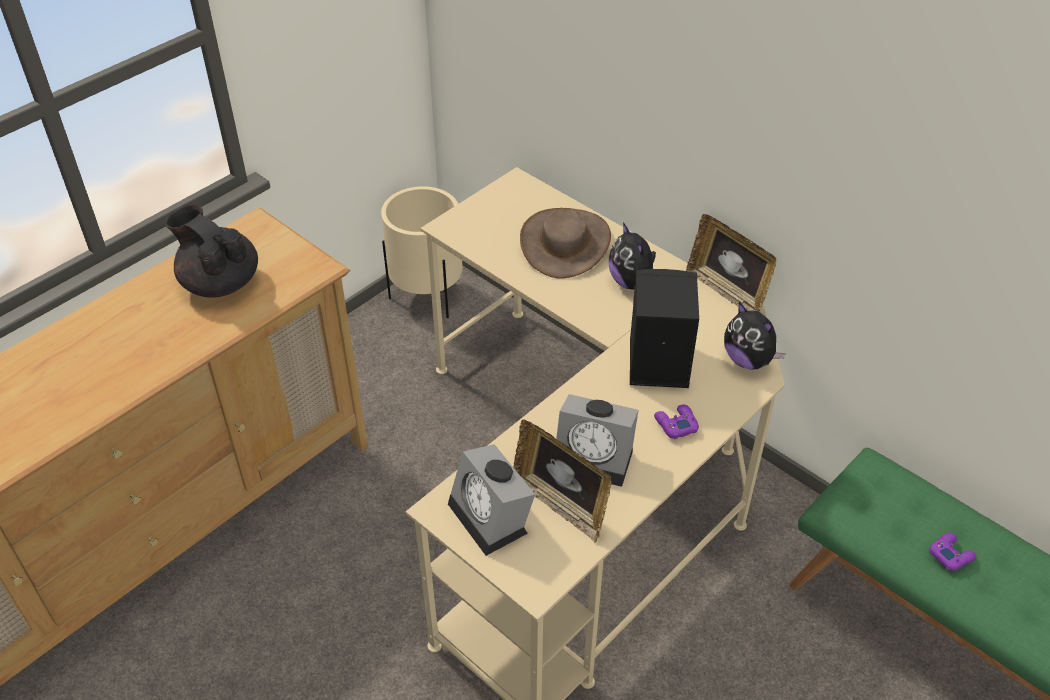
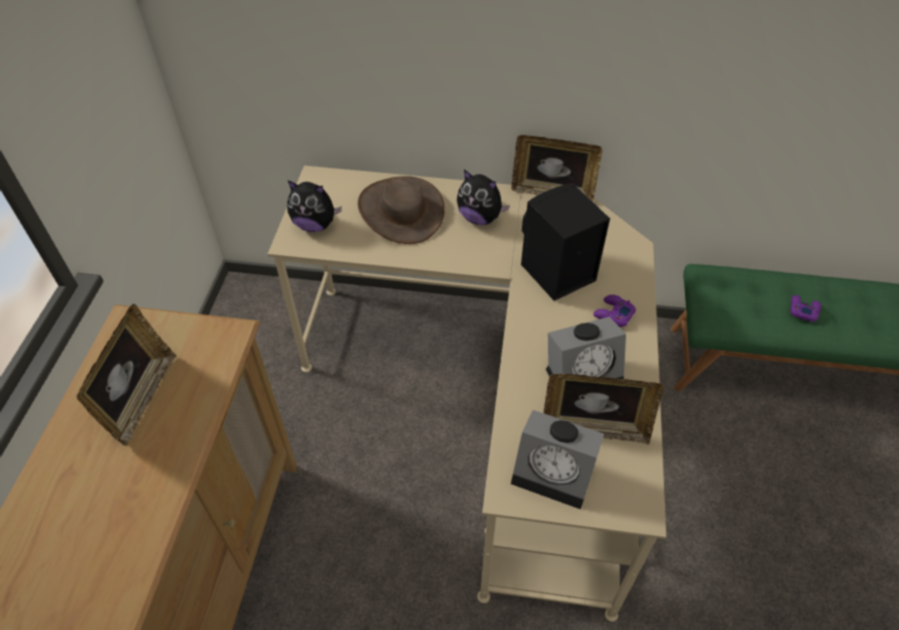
camera: 35 degrees left, 5 degrees up
(220, 282) = (141, 398): black teapot -> picture frame
(427, 296) = (245, 313): beige planter -> none
(748, 360) = (614, 237): plush toy -> plush toy (315, 225)

